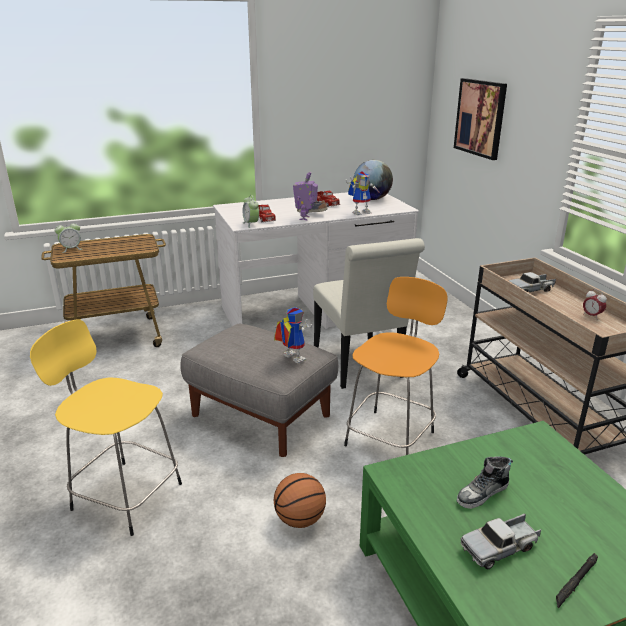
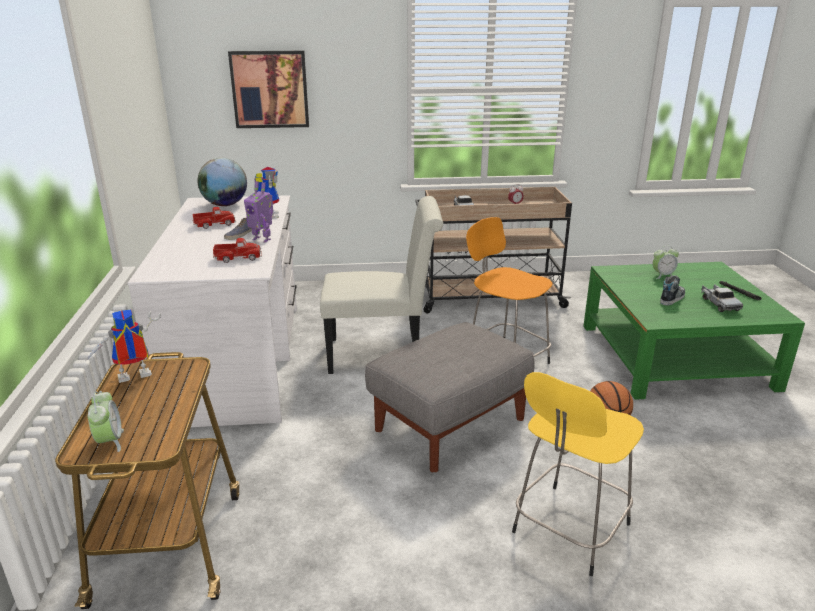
camera: 75 degrees left, 0 degrees up
(251, 224) = (255, 266): alarm clock -> alarm clock (662, 275)
(290, 358) = (481, 336): toy robot -> toy robot (132, 379)
(482, 493) = (672, 298): shoe -> shoe turned 120 degrees counterclockwise

